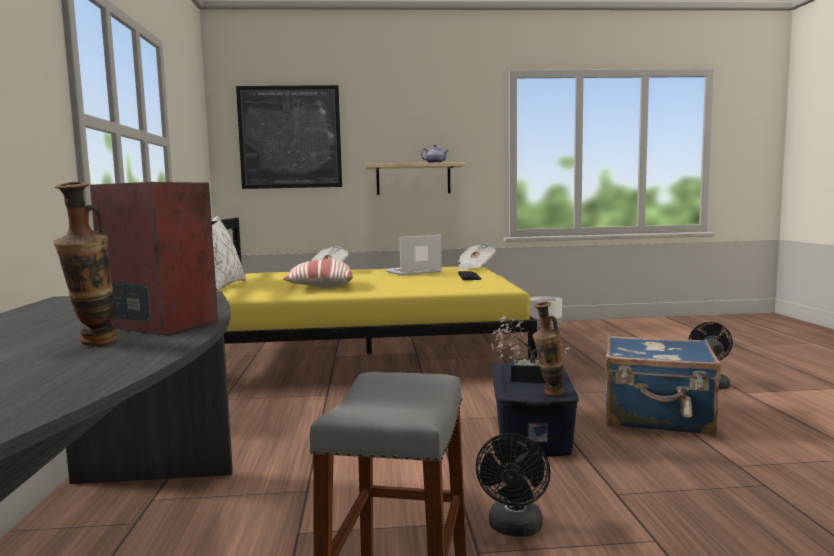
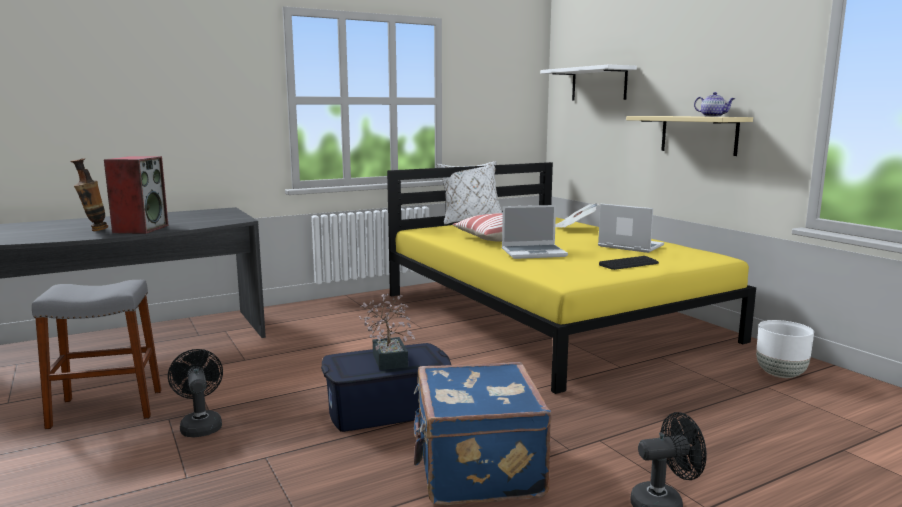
camera: 65 degrees right, 5 degrees up
(290, 137) = (598, 84): picture -> white shelf
(399, 285) = (534, 253): none -> laptop
(474, 267) = (711, 258): newspaper -> none
(514, 529) = (200, 425): black fan -> black fan turned 75 degrees clockwise
(548, 394) = (342, 370): vase -> none

